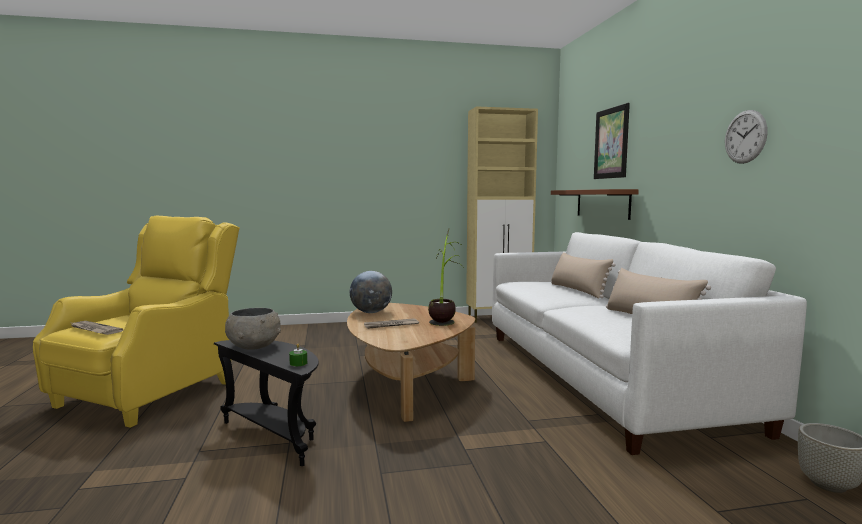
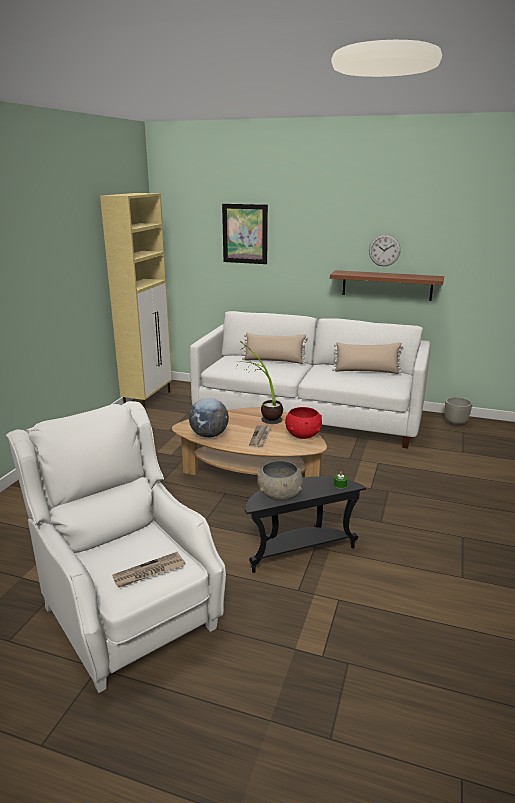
camera: 60 degrees left, 15 degrees up
(151, 392) = (127, 613): yellow armchair -> white armchair
(420, 336) = (303, 435): none -> red bowl
(602, 203) = (236, 283): brown shelf -> brown shelf (387, 285)

